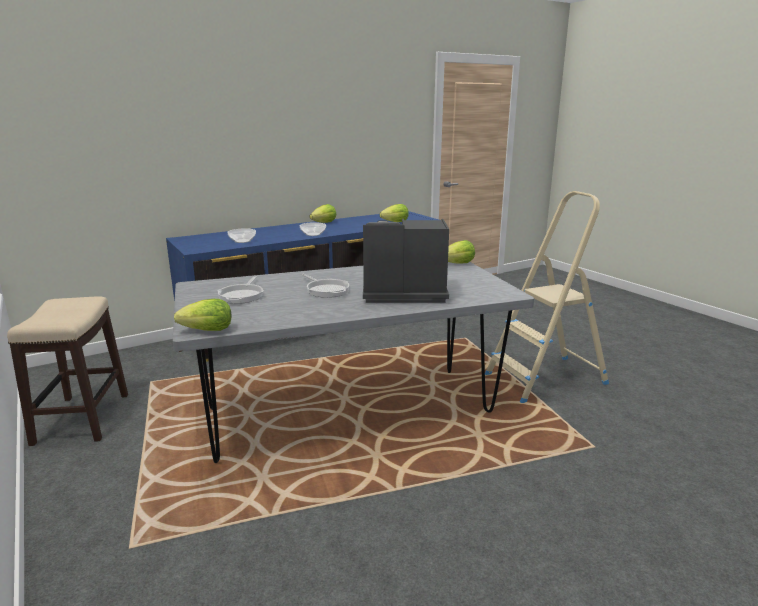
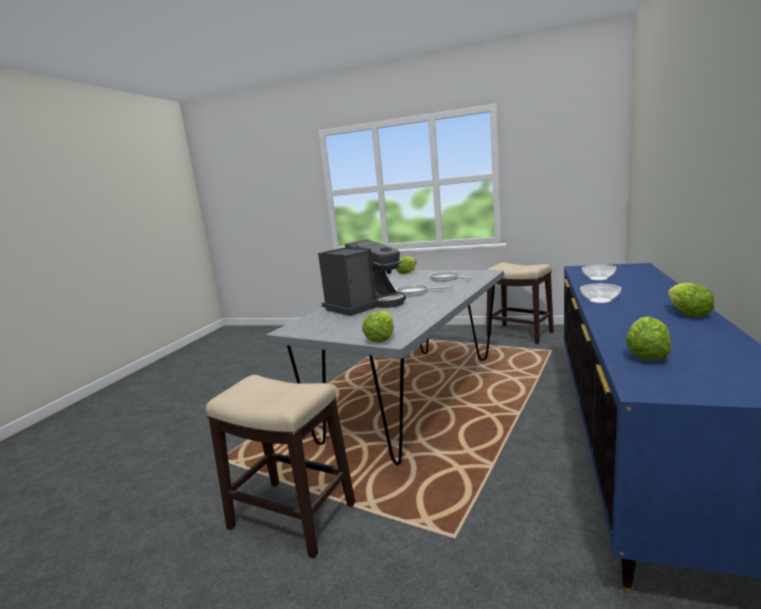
camera: 140 degrees right, 5 degrees down
(544, 379) = (291, 515): beige step ladder -> stool

